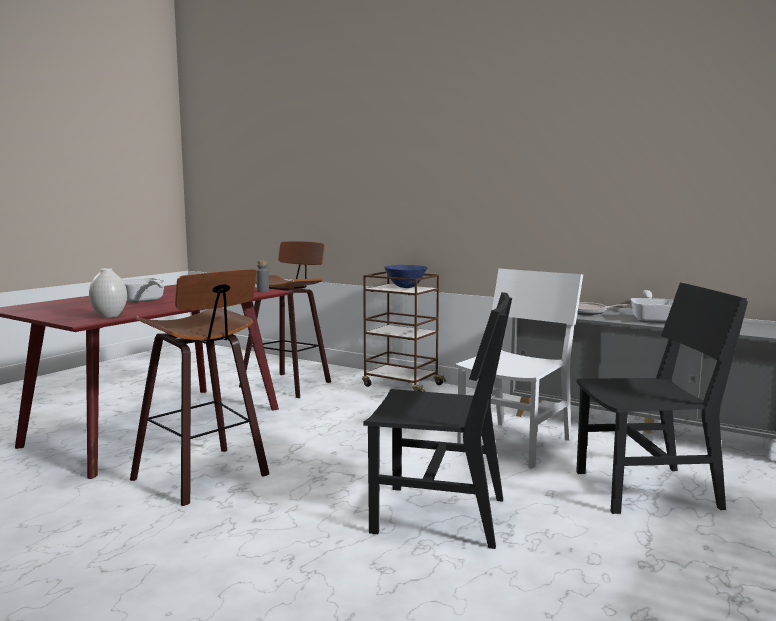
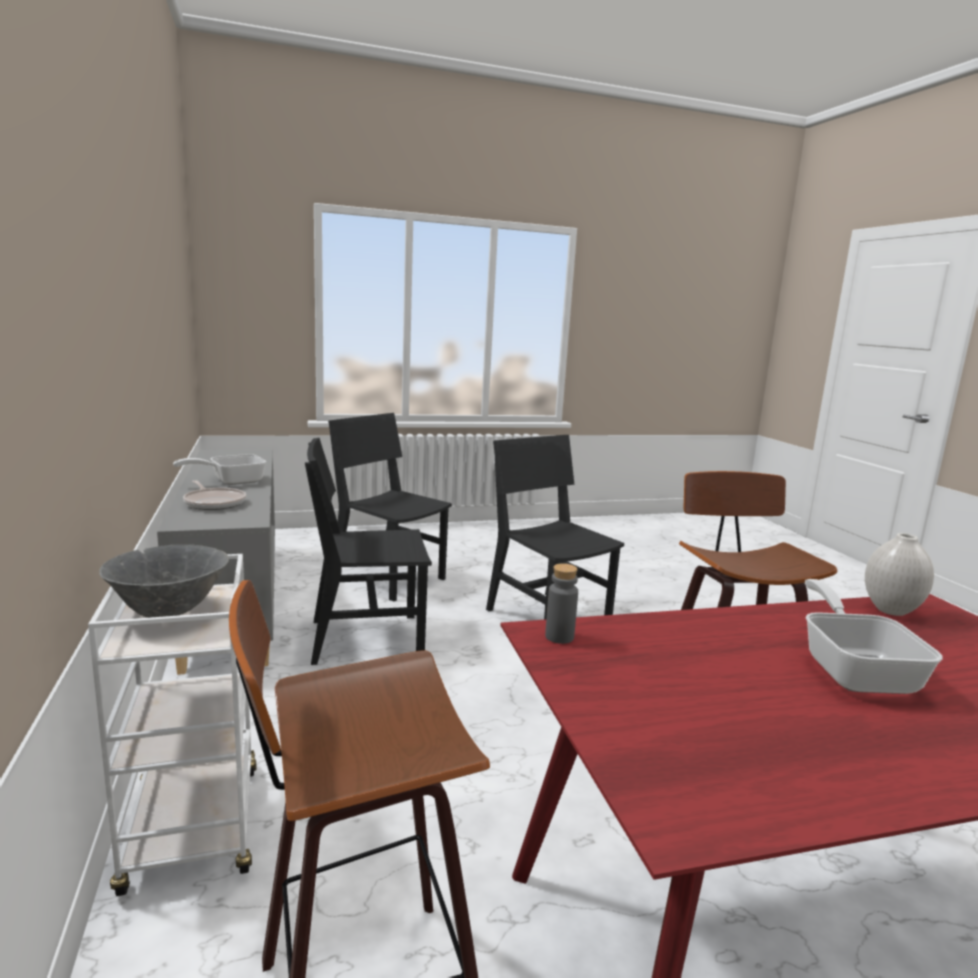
camera: 140 degrees left, 5 degrees up
(401, 385) = (194, 830): brown cart -> white cart
(405, 287) = (168, 613): blue bowl -> grey bowl
(515, 444) = (366, 638): white chair -> black chair

